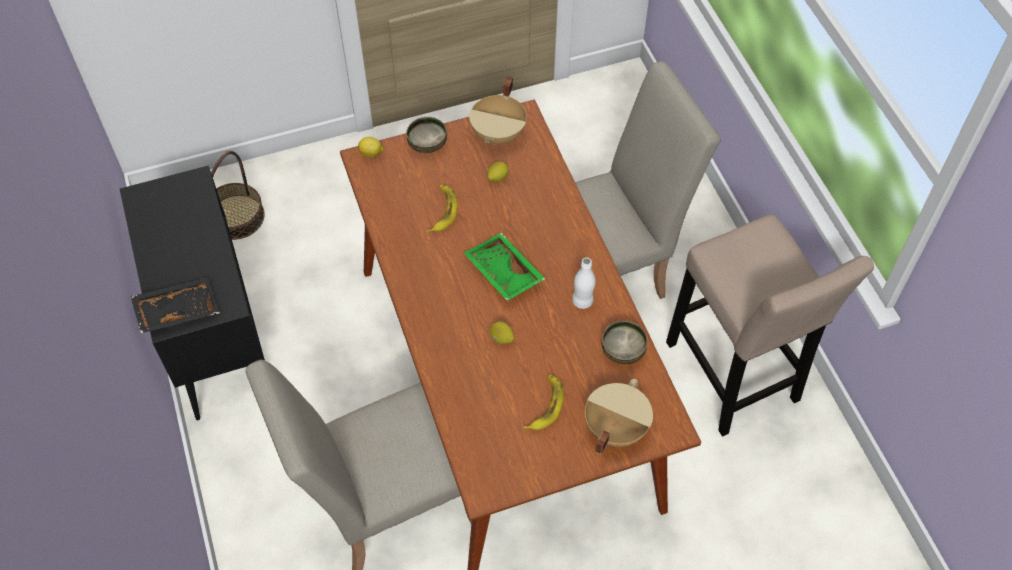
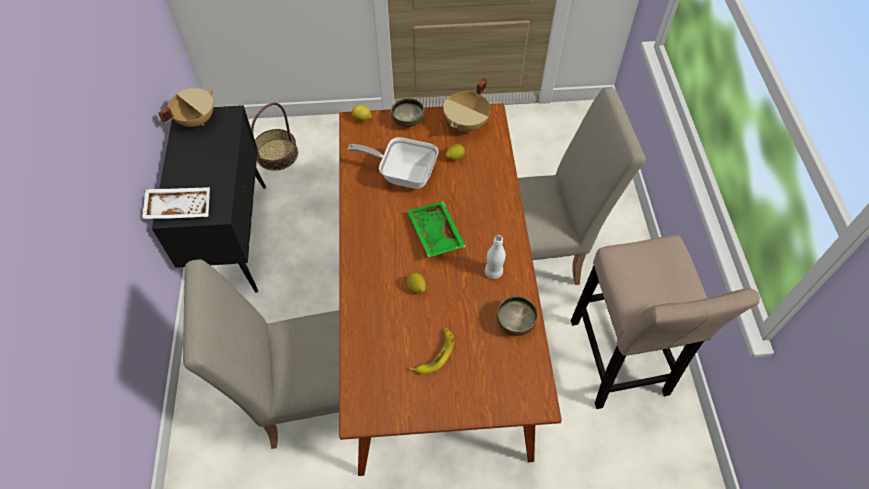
camera: 15 degrees right, 0 degrees up
(177, 309) = (179, 207): black tray -> white tray
(443, 210) = (403, 174): banana -> frying pan
(614, 428) = (488, 389): beige cooking pot -> beige cooking pot (195, 120)

